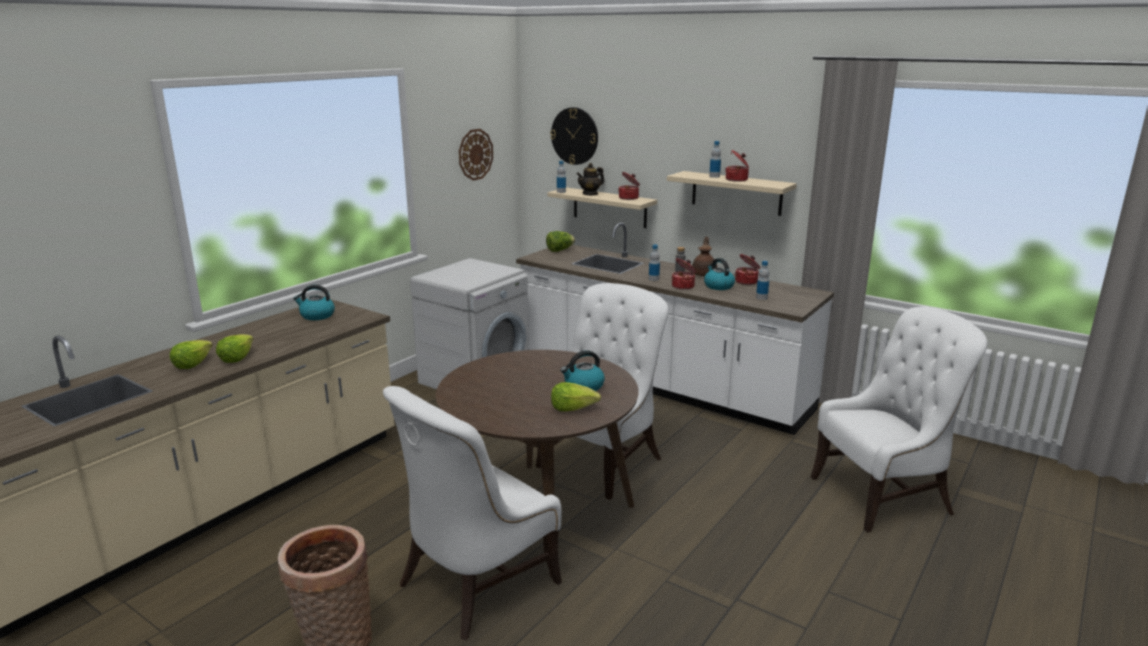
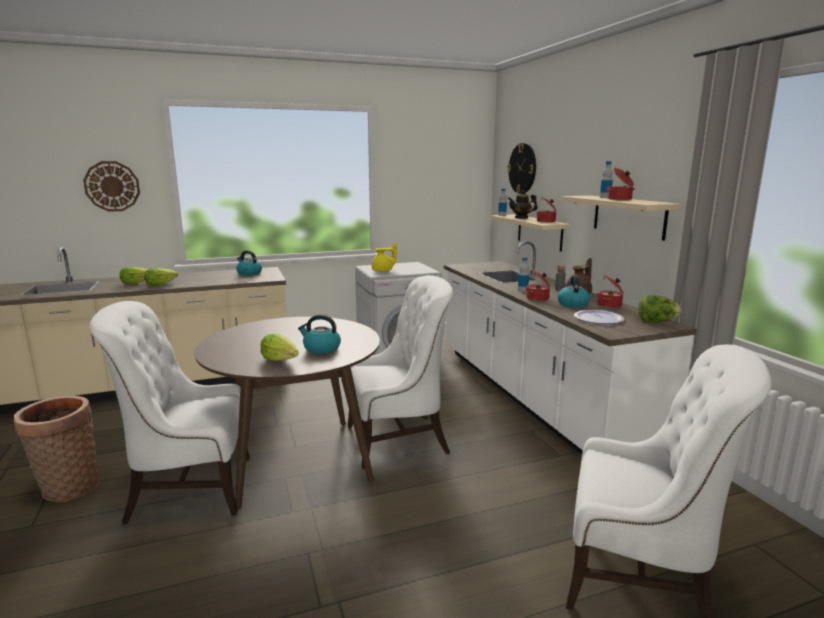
camera: 35 degrees right, 5 degrees down
(461, 279) = (383, 271): none -> yellow teapot
(475, 154) = (442, 181): wall clock -> wall clock (112, 186)
(560, 250) = (488, 264): lettuce -> lettuce (656, 322)
(761, 298) = (598, 318): bottle -> plate

